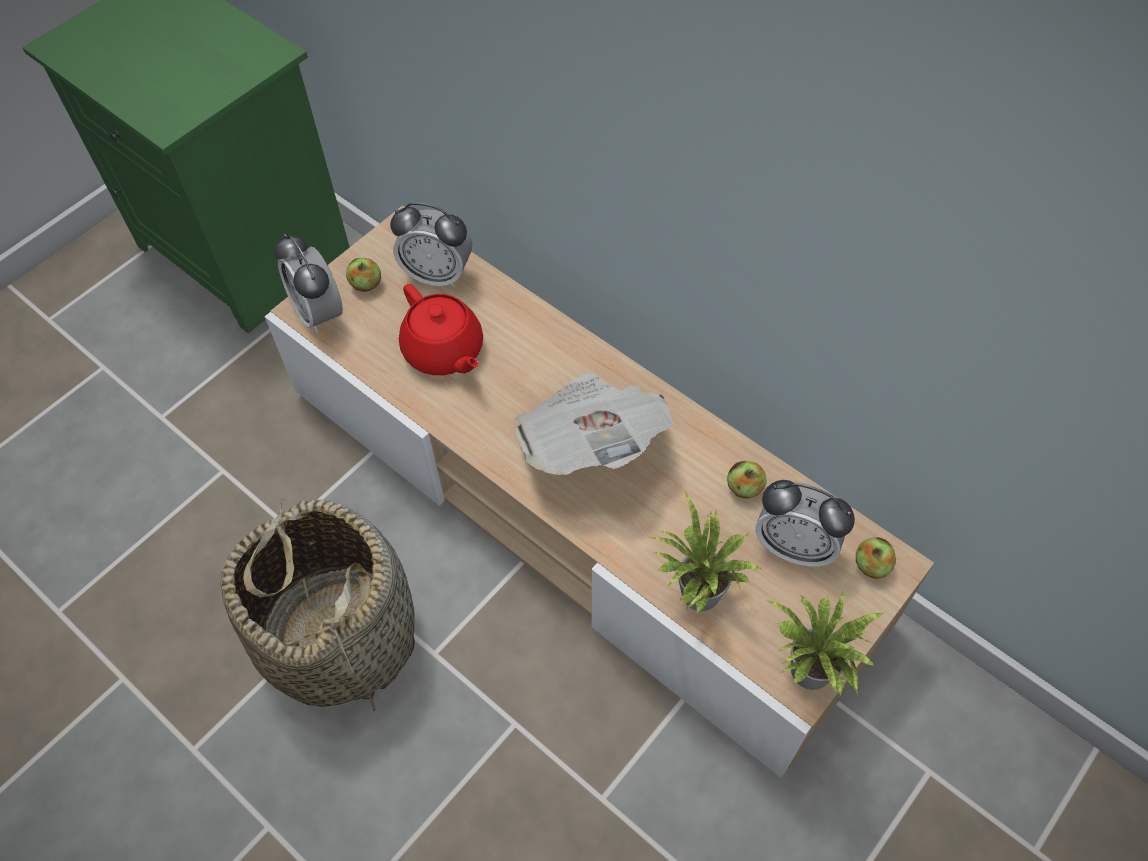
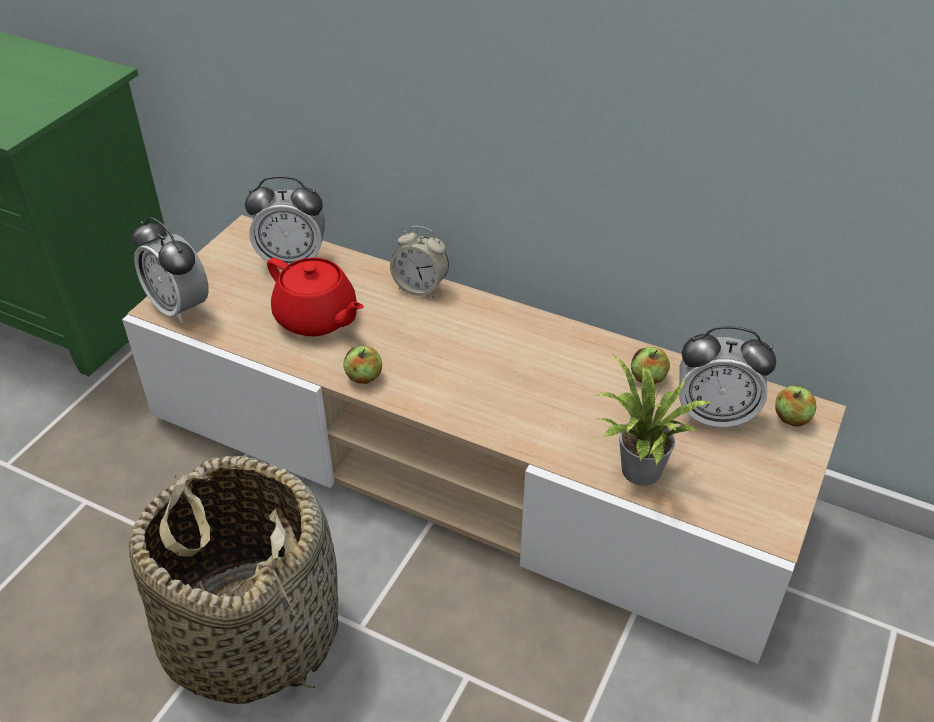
camera: 15 degrees left, 15 degrees down
(366, 284) = (222, 278): apple -> apple (364, 377)
(553, 332) = (420, 287): none -> alarm clock
(590, 442) = (487, 367): newspaper -> none
(809, 676) = (774, 519): potted plant -> none

